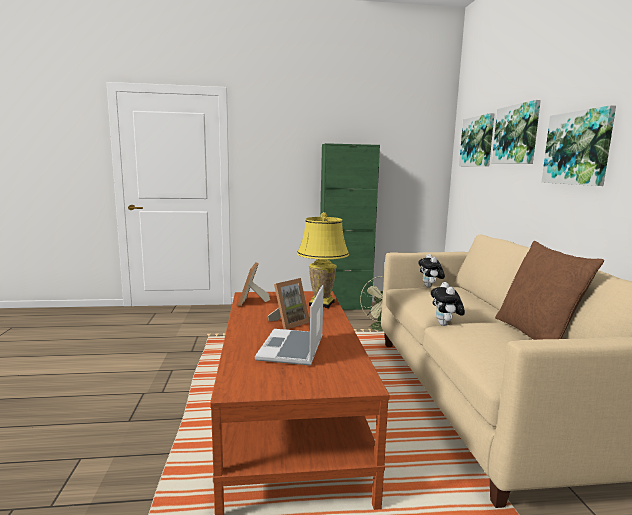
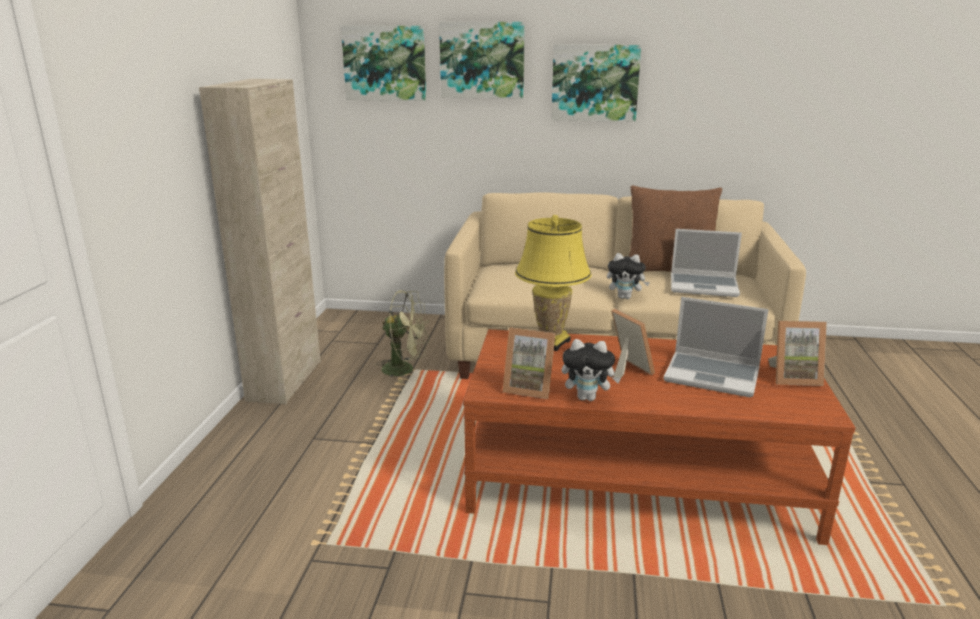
camera: 75 degrees left, 10 degrees up
(304, 381) = (793, 377): none -> picture frame
(344, 306) = (285, 380): green cabinet -> beige cabinet
(430, 287) = (492, 276): plush toy -> plush toy (588, 398)
(504, 347) = (704, 286): none -> laptop

